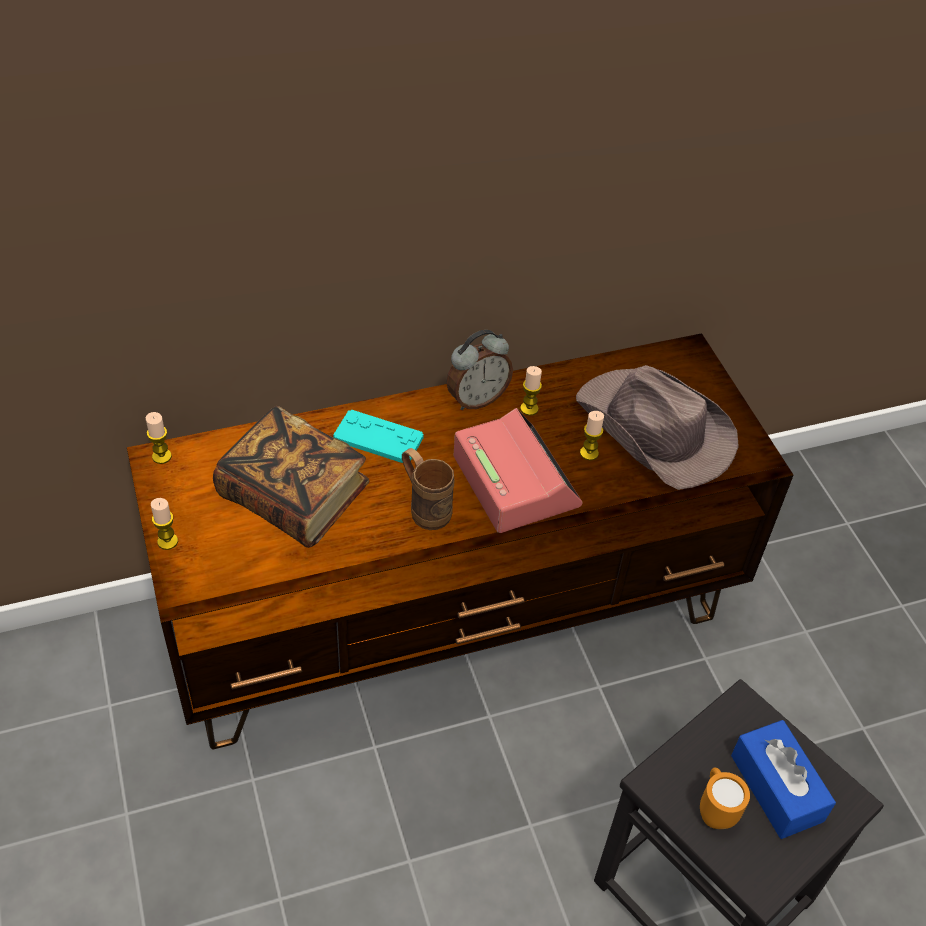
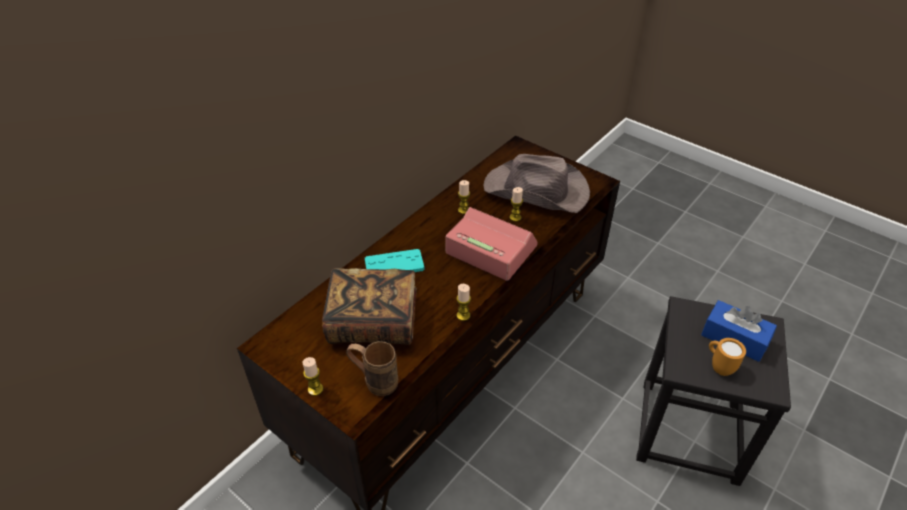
camera: 30 degrees left, 5 degrees down
(162, 456) = (266, 341): candle -> candle (463, 315)
(424, 507) = (454, 288): brown mug -> brown mug (374, 381)
(476, 399) = (430, 218): alarm clock -> none

